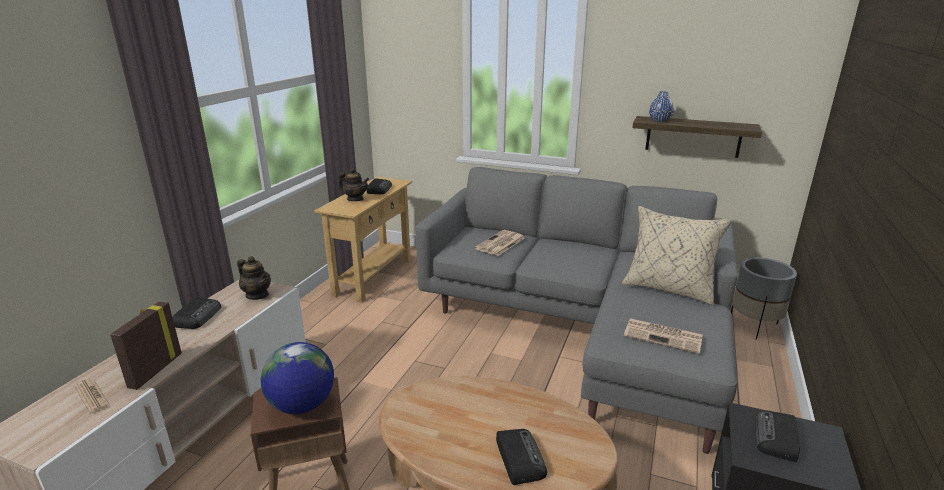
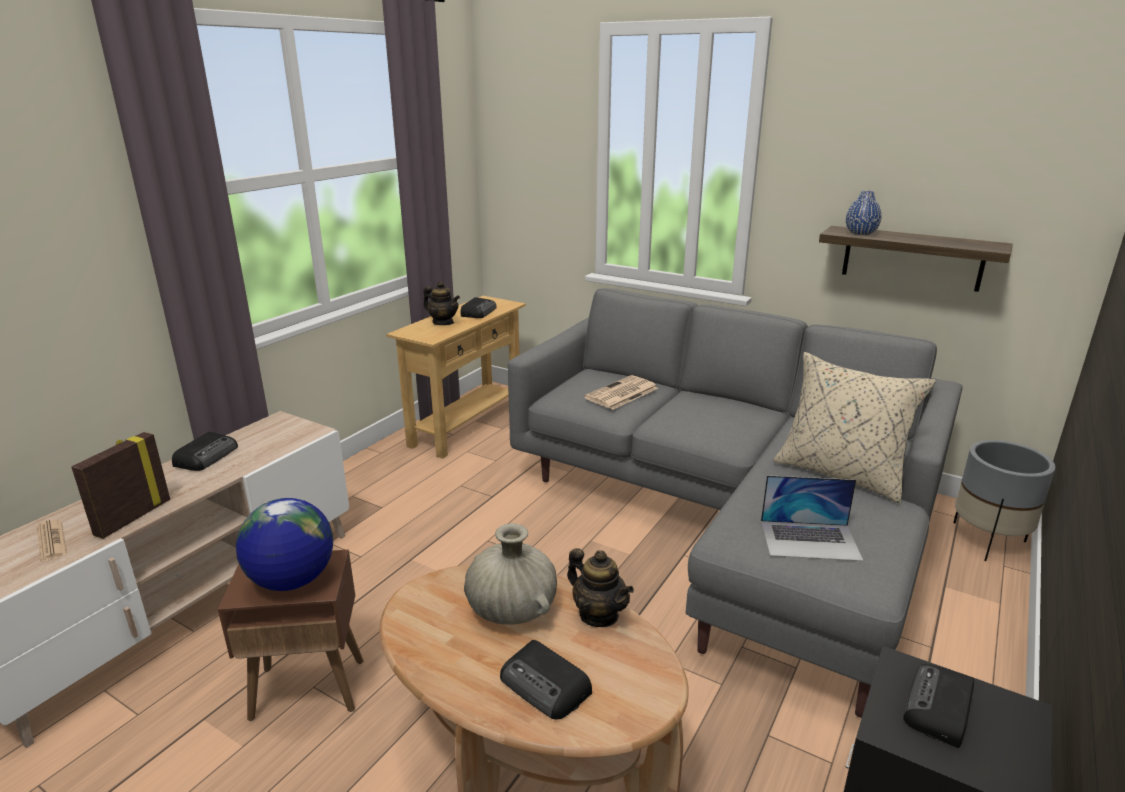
camera: 10 degrees right, 0 degrees up
(257, 295) = (286, 436): teapot -> teapot (598, 615)
(475, 406) = (512, 608): none -> beige vase
(519, 458) = (546, 686): radio -> radio turned 135 degrees clockwise
(664, 336) = (810, 540): newspaper -> laptop

